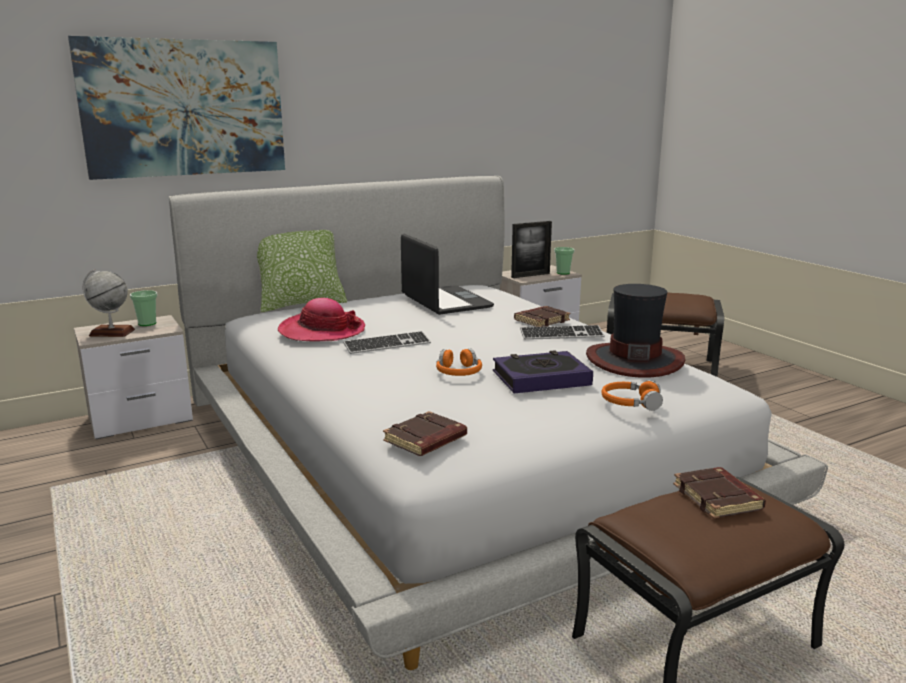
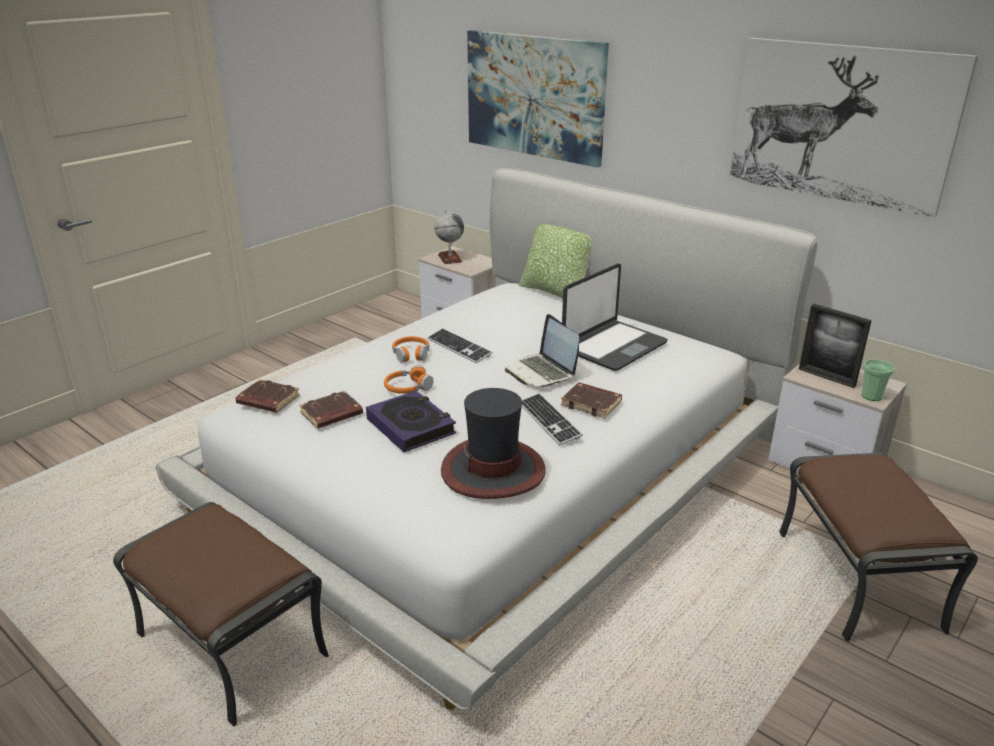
camera: 70 degrees right, 10 degrees up
(147, 323) = (478, 261): cup -> none
(322, 331) = (477, 316): hat -> none
(472, 326) = (542, 372): none -> laptop
(482, 92) = (841, 123): none -> picture
(630, 403) = (372, 478): orange headphones -> orange headphones (411, 354)
(718, 498) = (240, 555): brown book -> brown book (331, 414)

